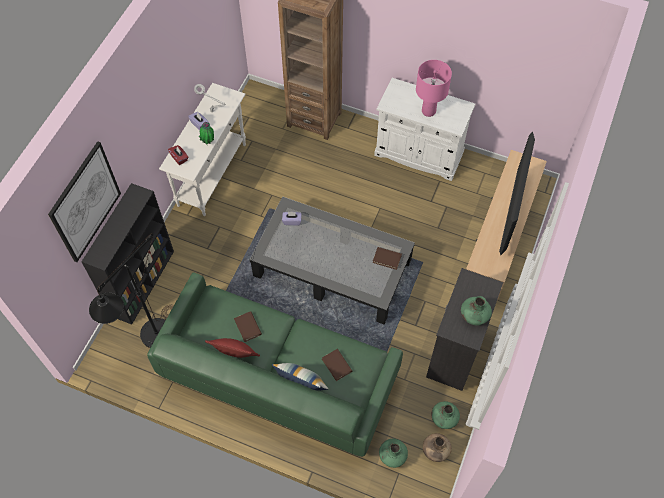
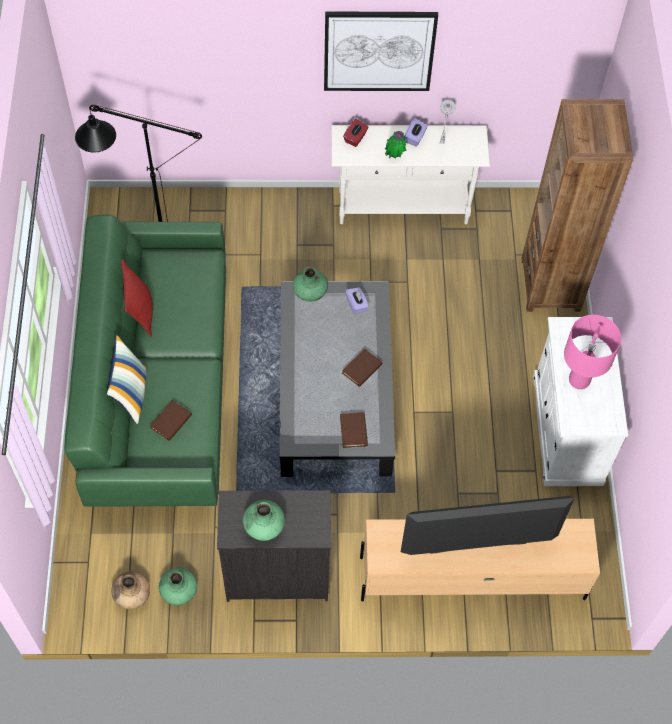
camera: 65 degrees right, 0 degrees up
(85, 202) = (193, 49): picture -> picture (379, 51)
(143, 282) = (222, 201): black bookcase -> none
(248, 327) = (182, 310): brown book -> brown book (362, 369)
(392, 456) = (107, 547): green vase -> green vase (310, 292)

